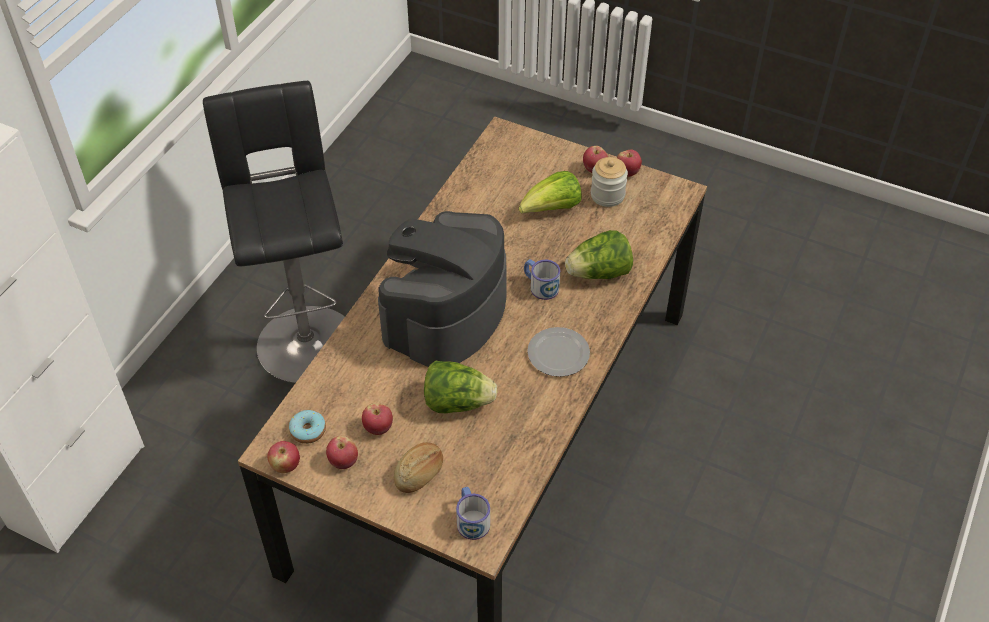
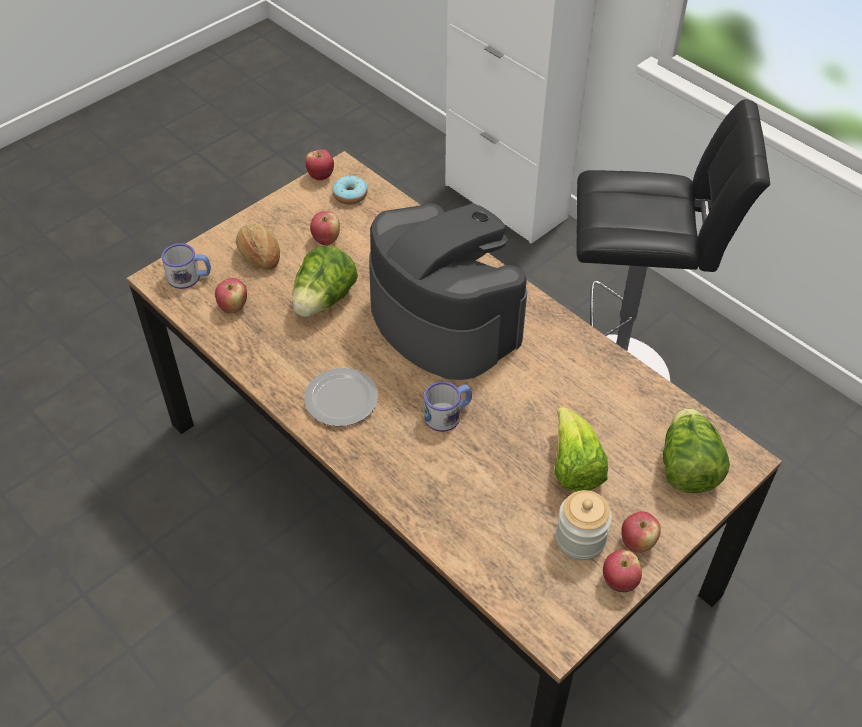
camera: 110 degrees right, 0 degrees up
(343, 462) = (303, 210): apple -> apple (233, 307)
(599, 273) = (443, 479): lettuce -> lettuce (687, 467)

